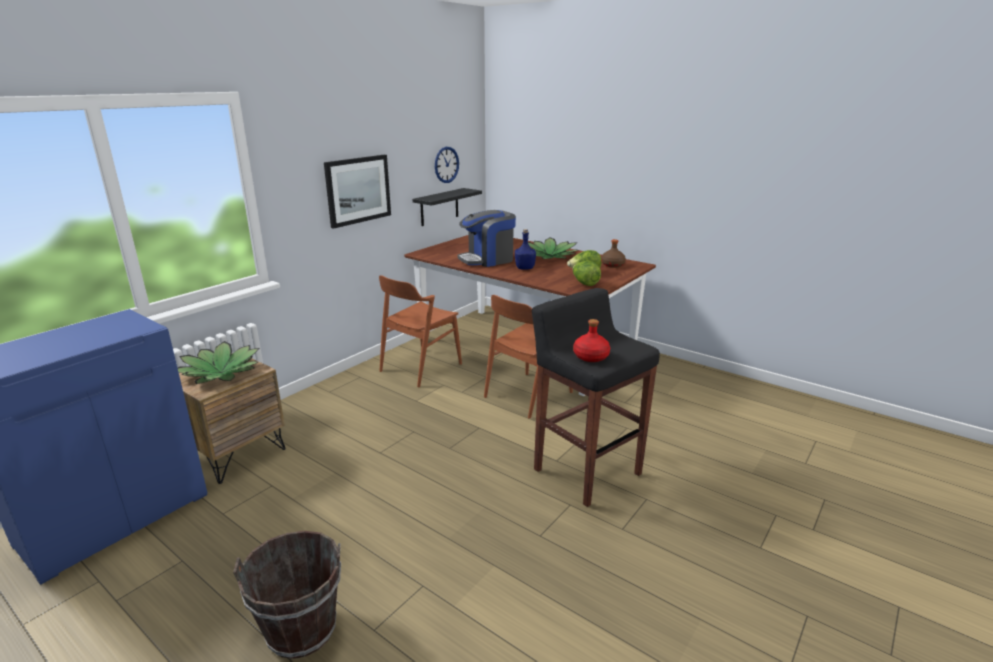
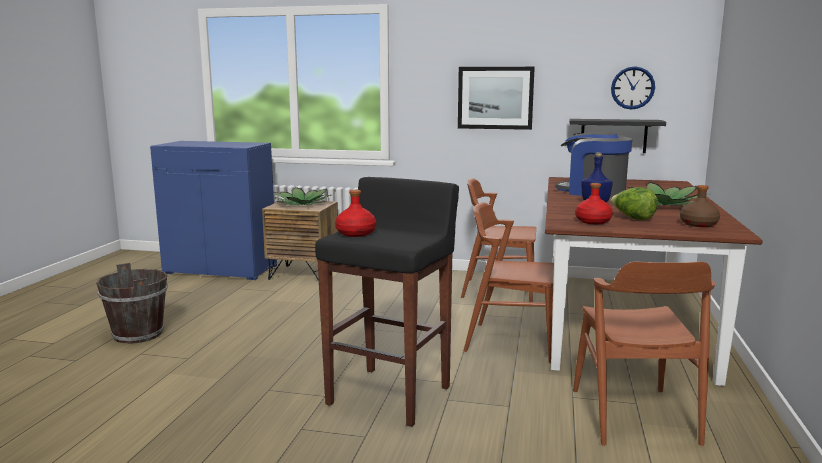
camera: 65 degrees right, 10 degrees down
(584, 283) = (592, 221): lettuce -> red bottle
(657, 392) = (633, 416): none -> brown chair

